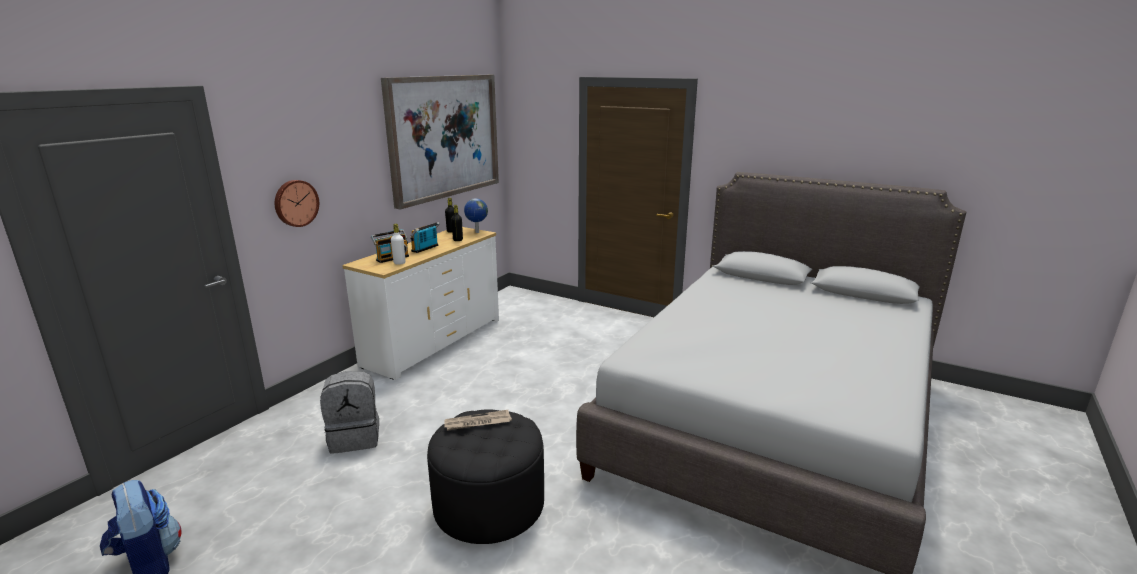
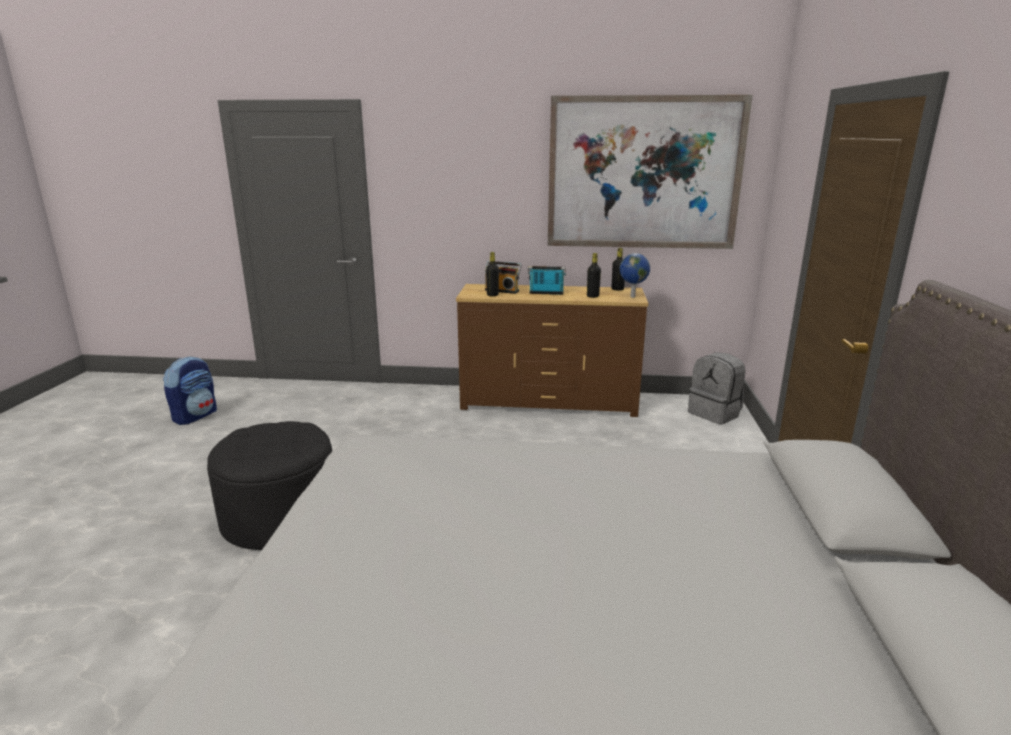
camera: 65 degrees right, 0 degrees up
(295, 203) = (430, 213): wall clock -> none
(355, 438) = (358, 425): grey backpack -> grey backpack (715, 413)
(399, 263) = (492, 295): white bottle -> black bottle
(433, 342) = (548, 402): white dresser -> brown dresser
(477, 423) = (288, 432): newspaper -> none

